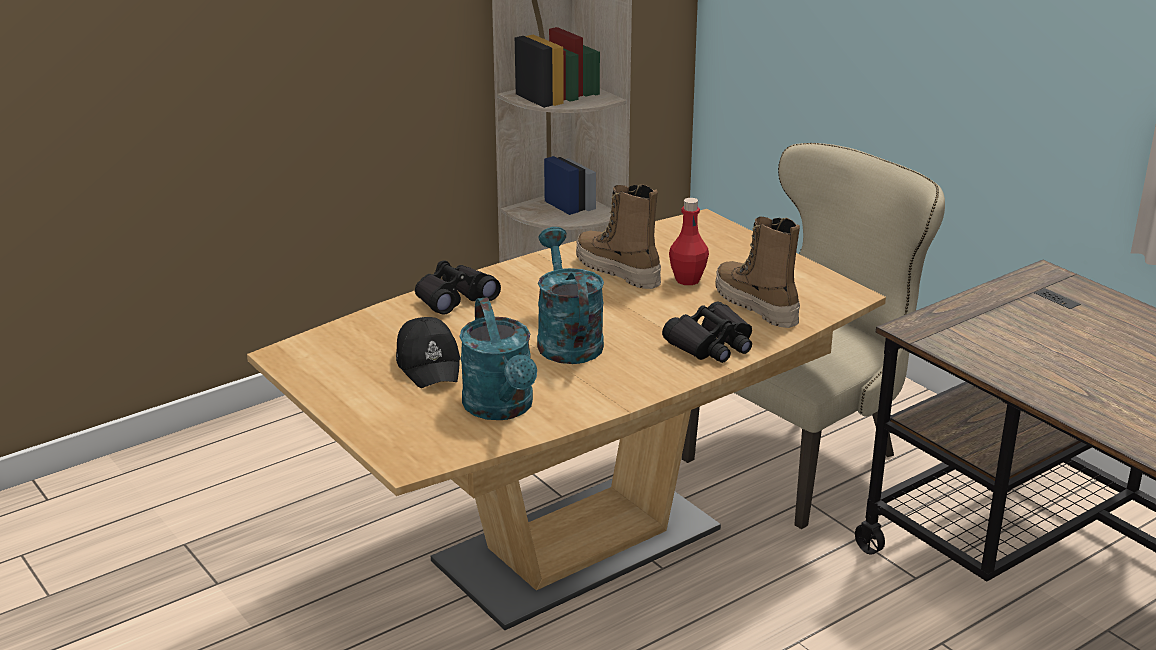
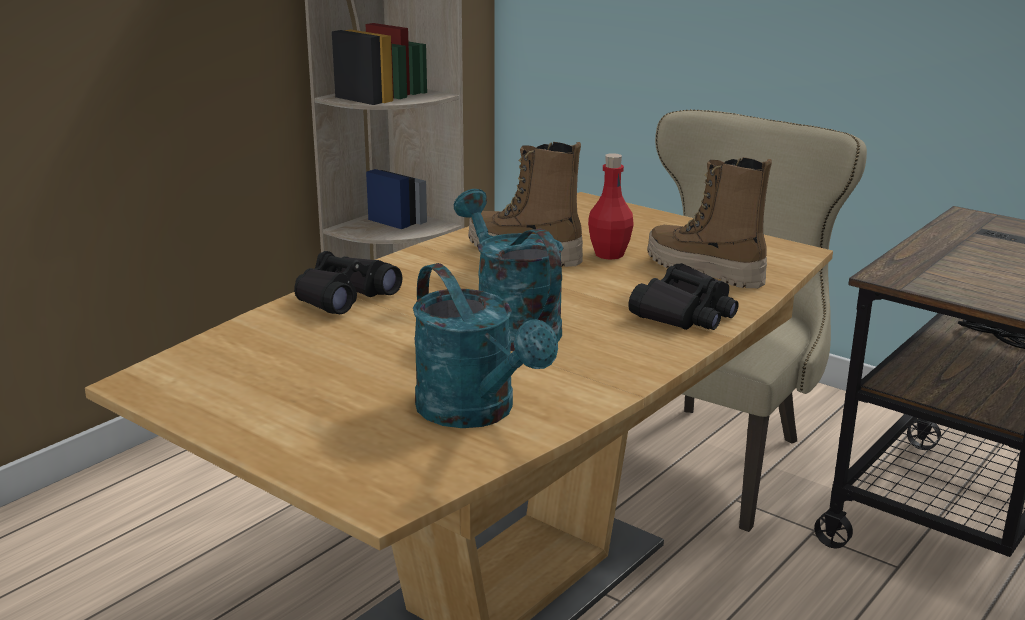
camera: 15 degrees left, 5 degrees down
(429, 364) = (348, 371): black cap -> none

